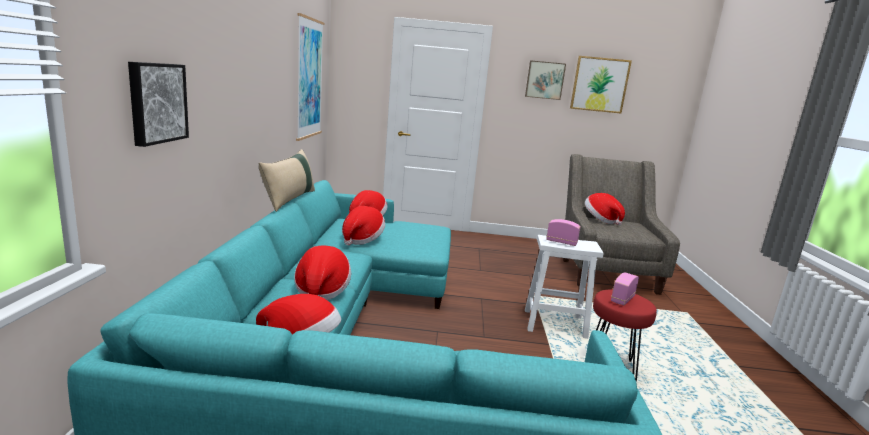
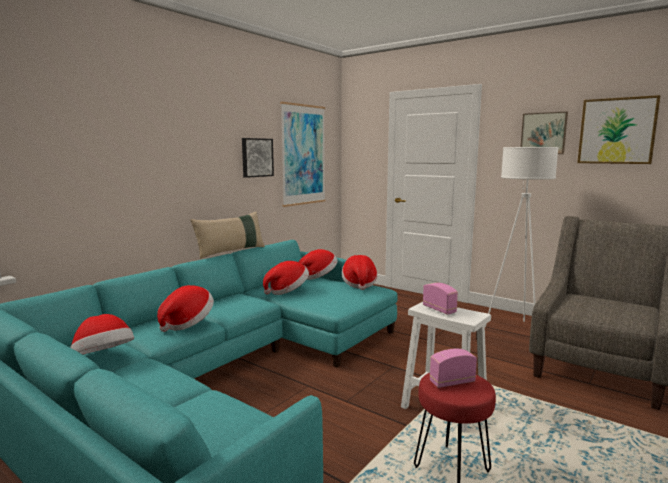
camera: 35 degrees right, 5 degrees down
(156, 102) = (85, 173): picture -> picture (256, 157)
(526, 250) = (514, 329): none -> white floor lamp
(601, 220) = (588, 298): hat -> hat (359, 284)

